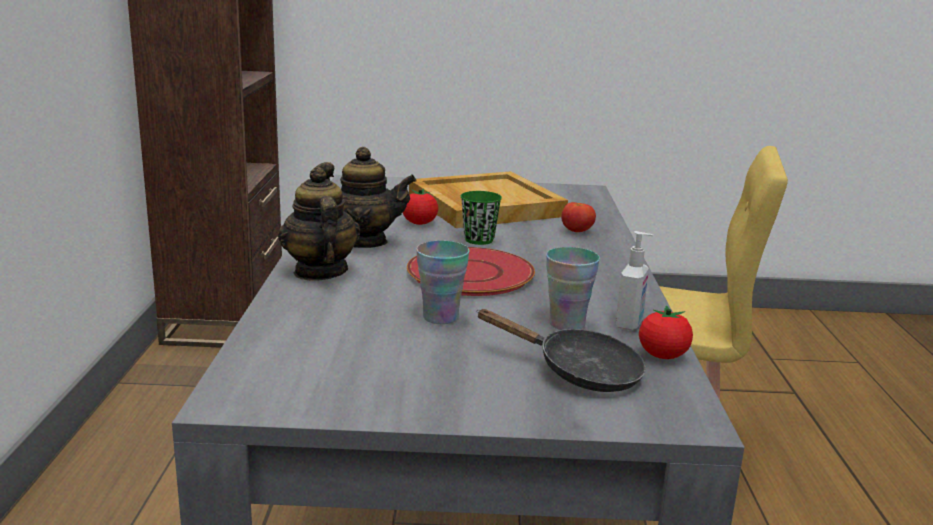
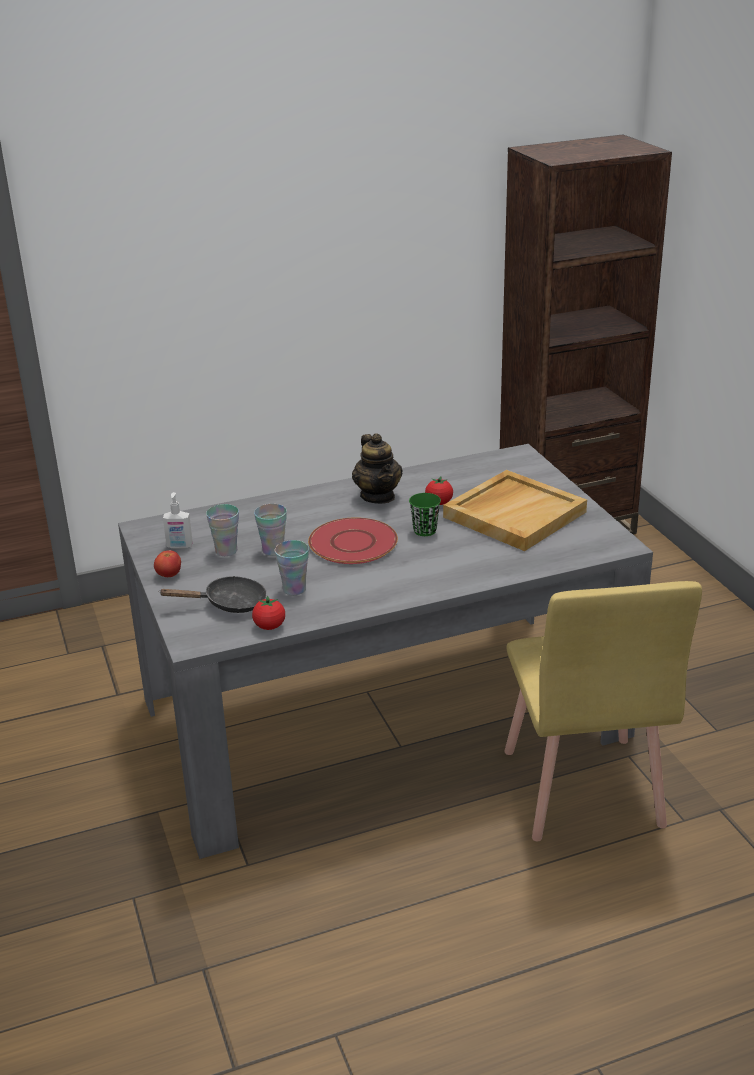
camera: 70 degrees right, 10 degrees up
(319, 272) = (312, 499): teapot -> none
(406, 347) = (226, 551): none -> cup
(577, 231) = (487, 562): tomato -> tomato (169, 575)
(578, 372) = (229, 604): black frying pan -> black frying pan turned 105 degrees counterclockwise
(630, 324) = (311, 610): soap dispenser -> soap dispenser (179, 546)

